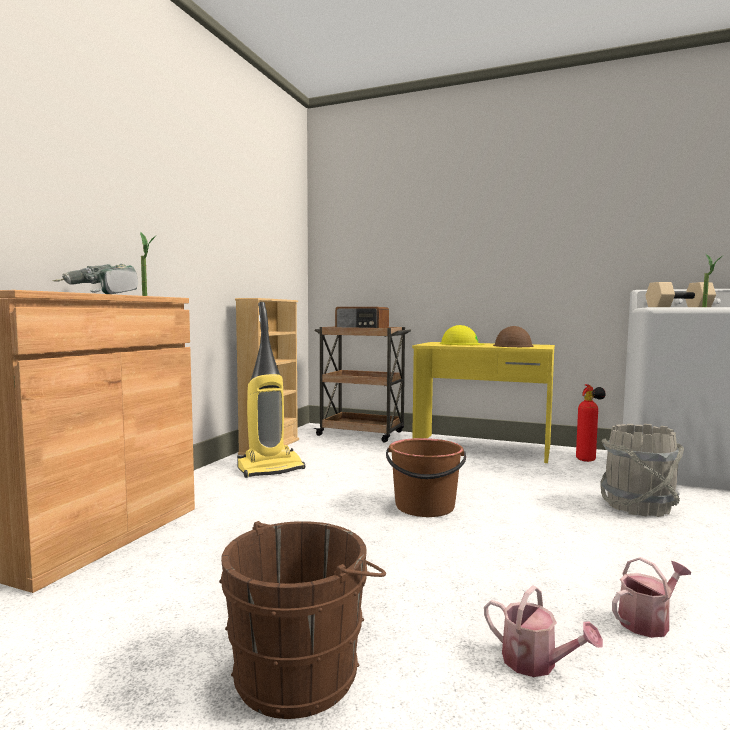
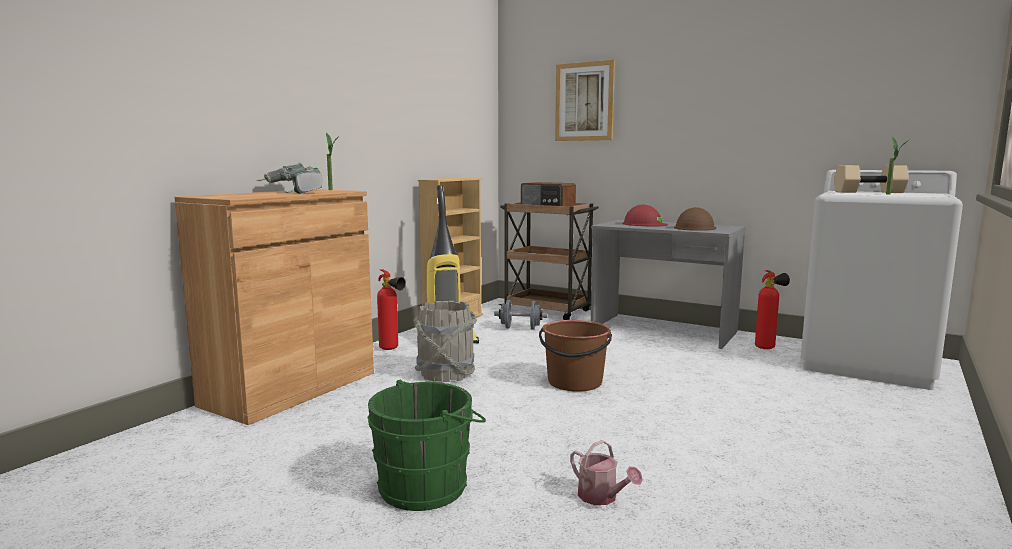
camera: 10 degrees right, 5 degrees up
(210, 480) = (392, 349): none -> fire extinguisher
(303, 670) = (428, 486): brown bucket -> green bucket
(342, 451) = (520, 328): none -> grey dumbbell
(394, 230) = (584, 102): none -> picture
(461, 344) = (644, 224): yellow hard hat -> red hard hat
(482, 448) = (663, 330): yellow desk -> grey desk
(638, 507) = (783, 394): grey bucket -> grey bucket (446, 374)
(648, 621) = (714, 480): watering can -> none

